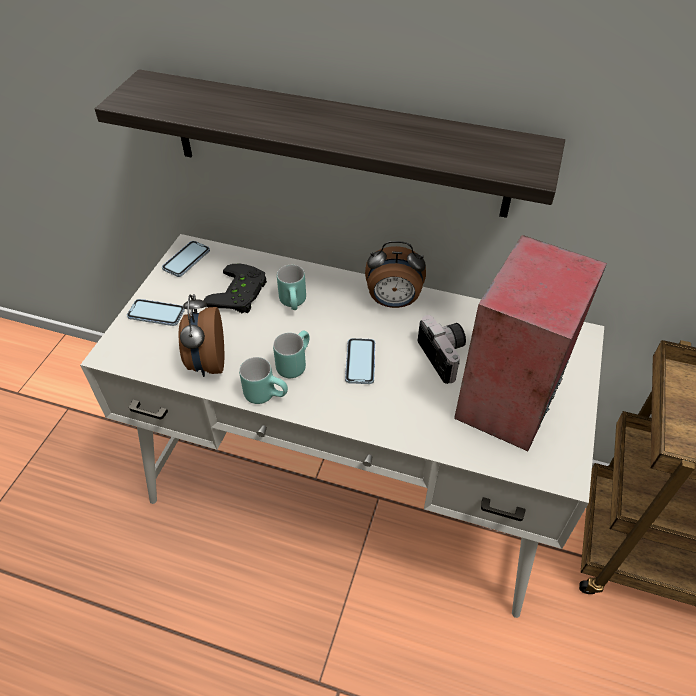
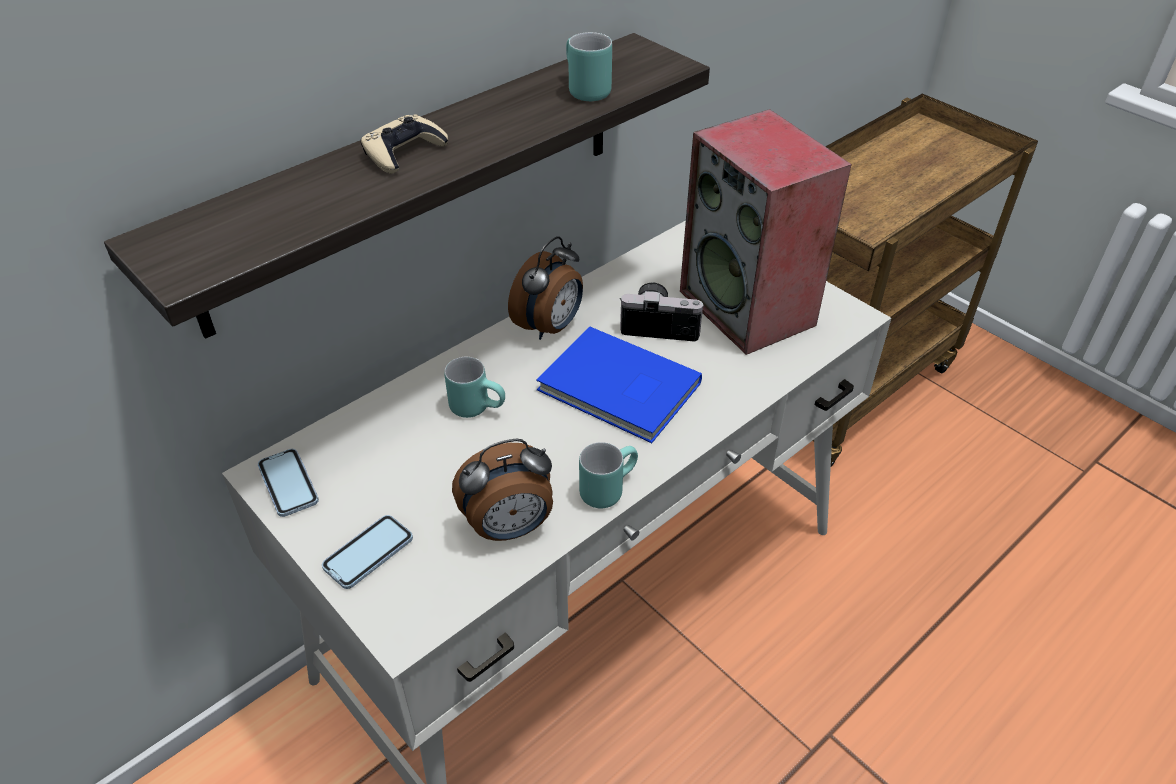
camera: 60 degrees left, 5 degrees down
(207, 363) = (509, 528): alarm clock -> alarm clock turned 45 degrees counterclockwise
(241, 294) = (414, 450): black game controller -> none
(293, 363) = (575, 445): turquoise mug -> turquoise mug (582, 90)
(296, 113) = (404, 152): none -> beige game controller
(360, 362) = (619, 390): phone -> blue book

